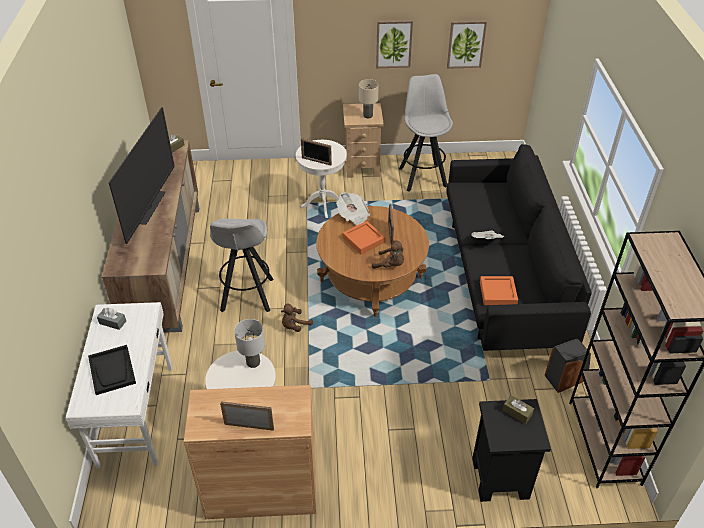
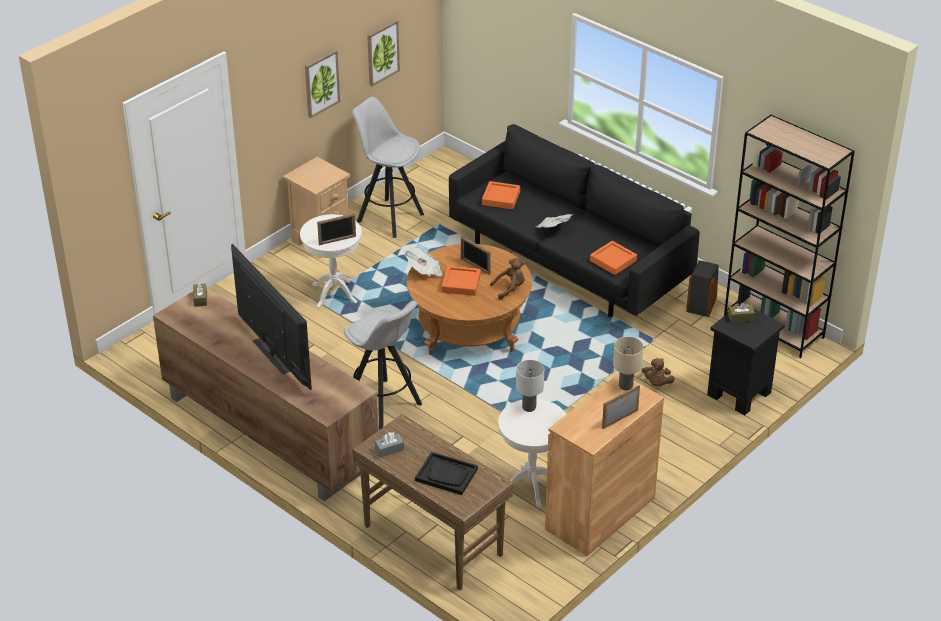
camera: 45 degrees left, 5 degrees down
(136, 414) = (432, 540): white console table -> brown console table
(294, 326) = (459, 400): brown plush toy -> brown plush toy (657, 383)
(367, 116) = (324, 175): beige table lamp -> beige table lamp (625, 387)
(478, 198) = (501, 198): none -> orange tray

